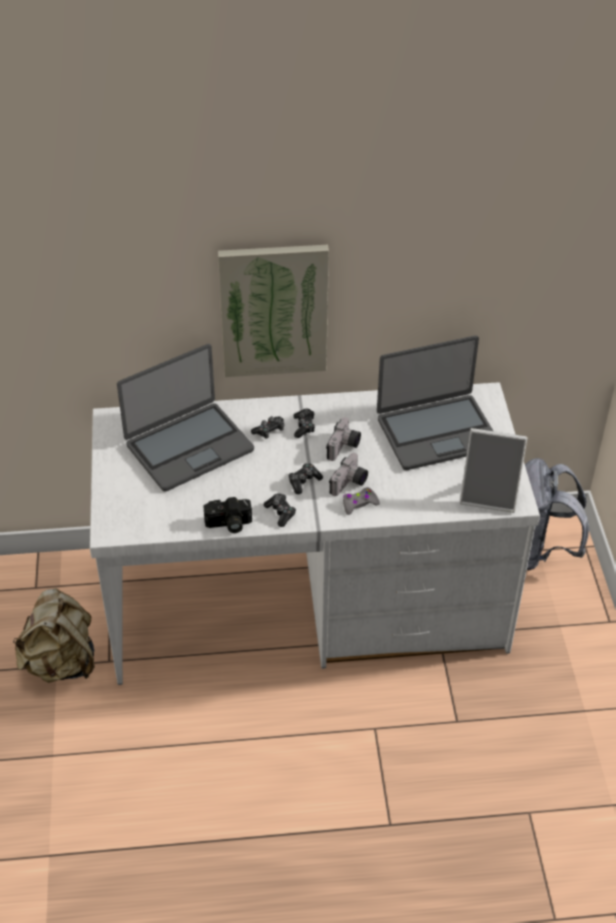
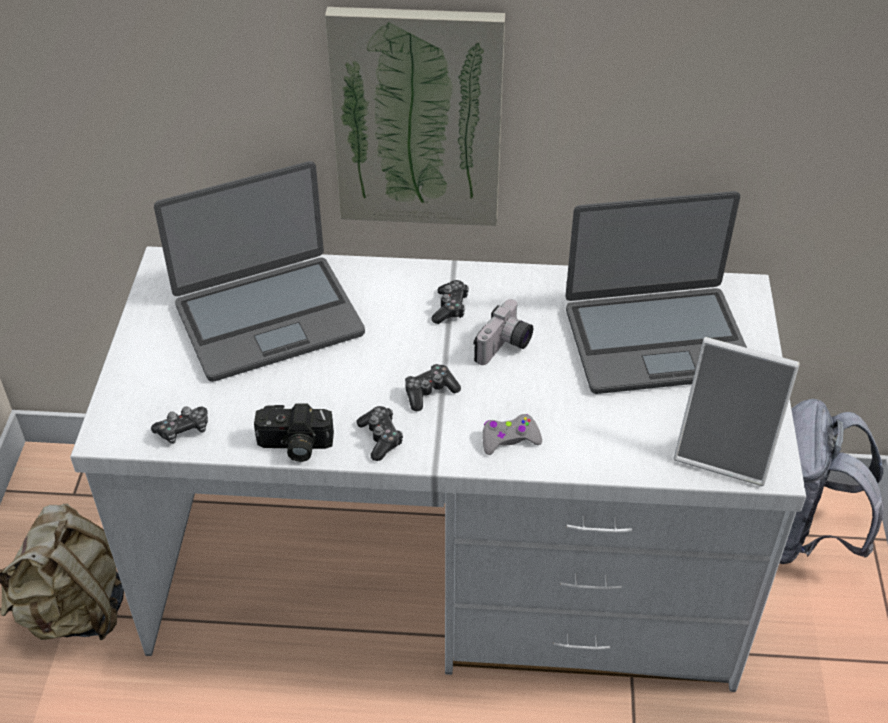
camera: 10 degrees right, 0 degrees up
(269, 431) = (396, 308): game controller -> game controller (184, 430)
(350, 484) = (501, 405): camera -> none

